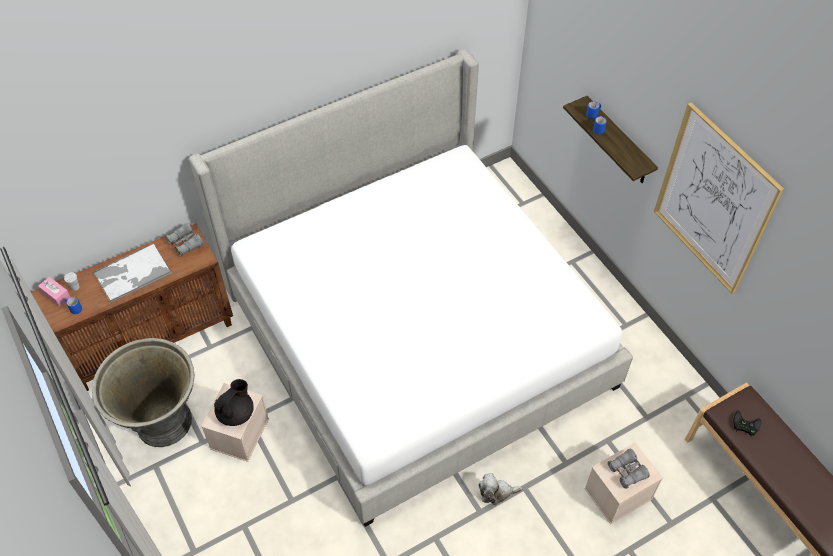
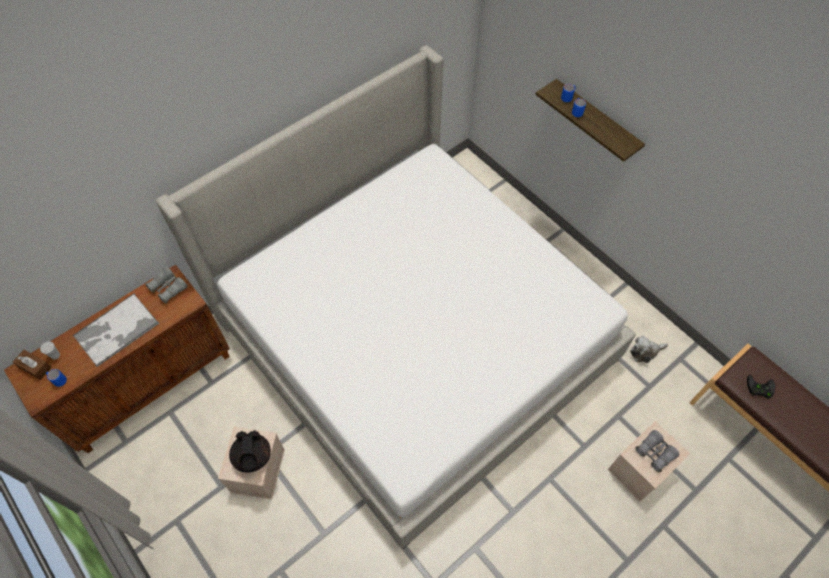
camera: 10 degrees left, 5 degrees up
(56, 294) = (35, 367): pink tissue box -> brown tissue box
(162, 422) = (176, 472): grey planter -> none
(236, 413) = (252, 457): black teapot -> black teapot turned 150 degrees clockwise
(496, 492) = (525, 488): plush toy -> plush toy (645, 352)
(714, 200) = (717, 172): picture -> none

